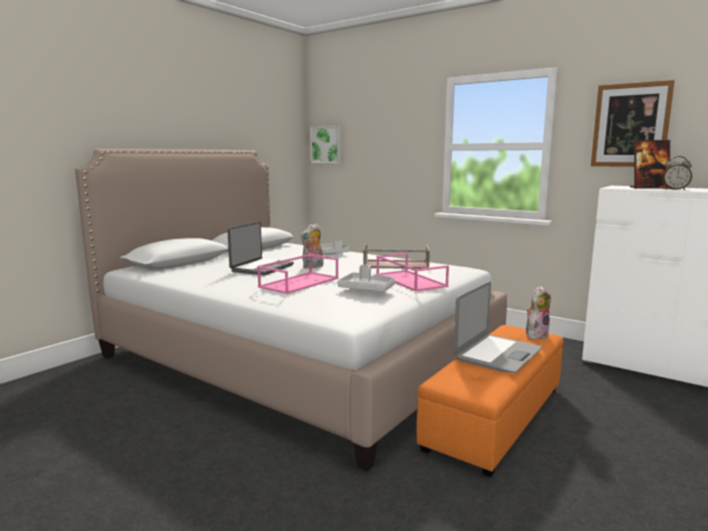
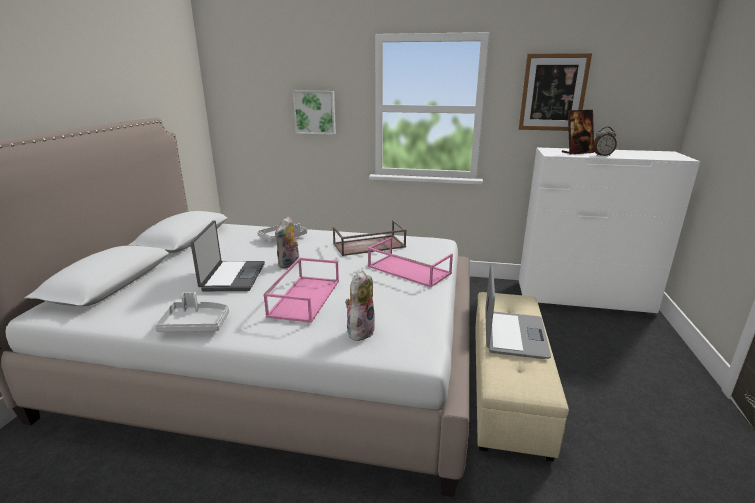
camera: 25 degrees left, 10 degrees up
(326, 145) = (232, 102): picture -> picture (315, 112)
(367, 289) = (387, 295): grey tray -> grey tray (196, 324)
(494, 417) = (506, 386): orange ottoman -> beige ottoman
(536, 335) = (519, 301): plush toy -> plush toy (360, 330)

